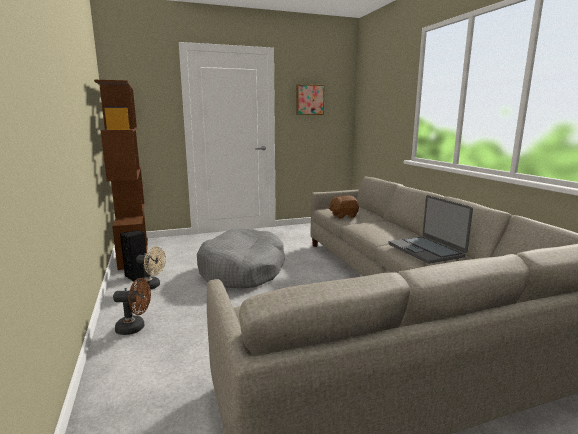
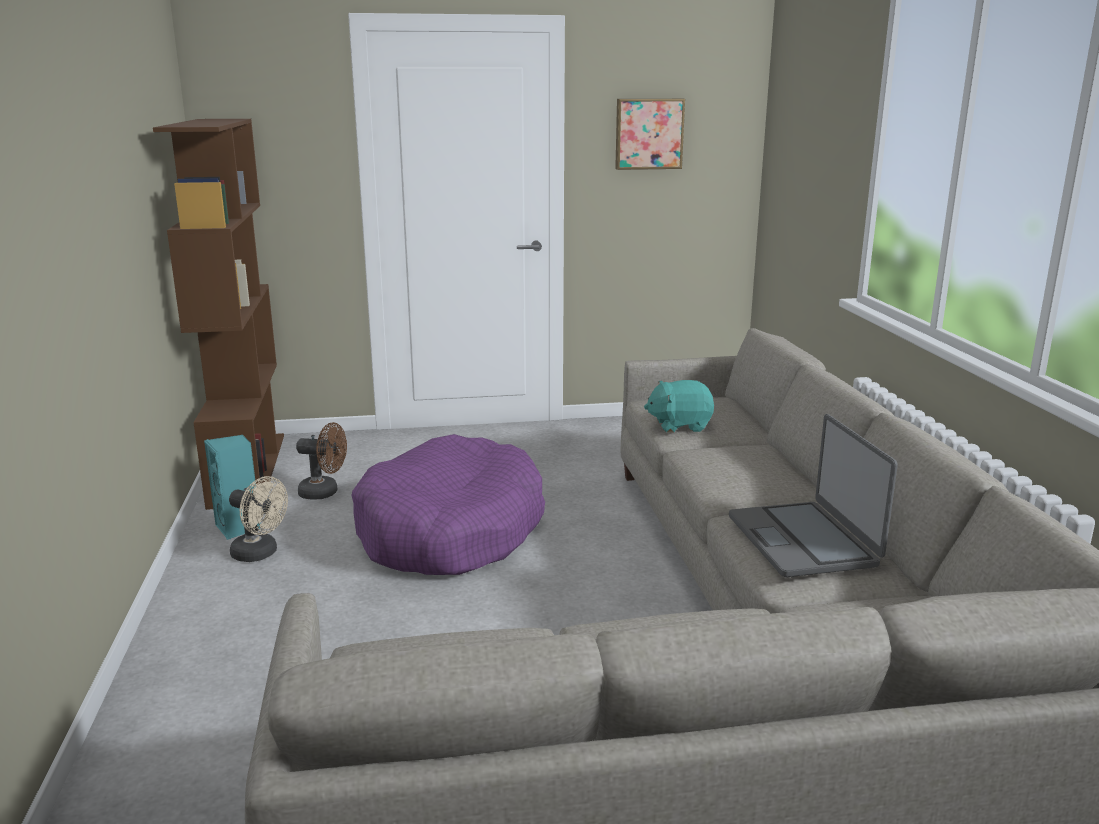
camera: 10 degrees right, 5 degrees up
(135, 328) = (204, 646): brown fan -> brown fan (324, 493)
(137, 276) = (238, 528): black speaker -> turquoise speaker
(242, 270) = (450, 531): grey dog bed -> purple dog bed
(343, 216) = (679, 425): brown plush toy -> turquoise plush toy

